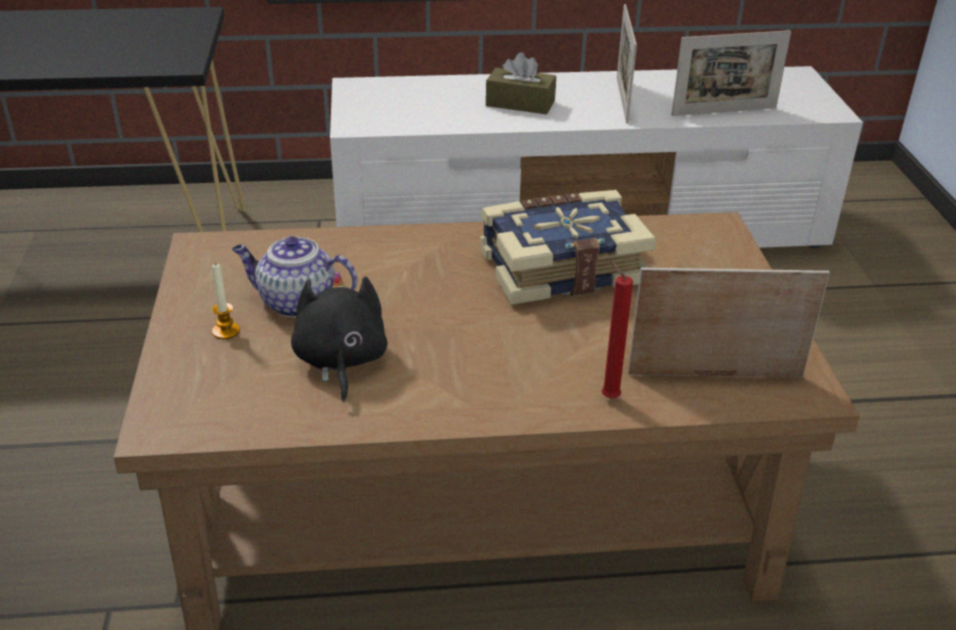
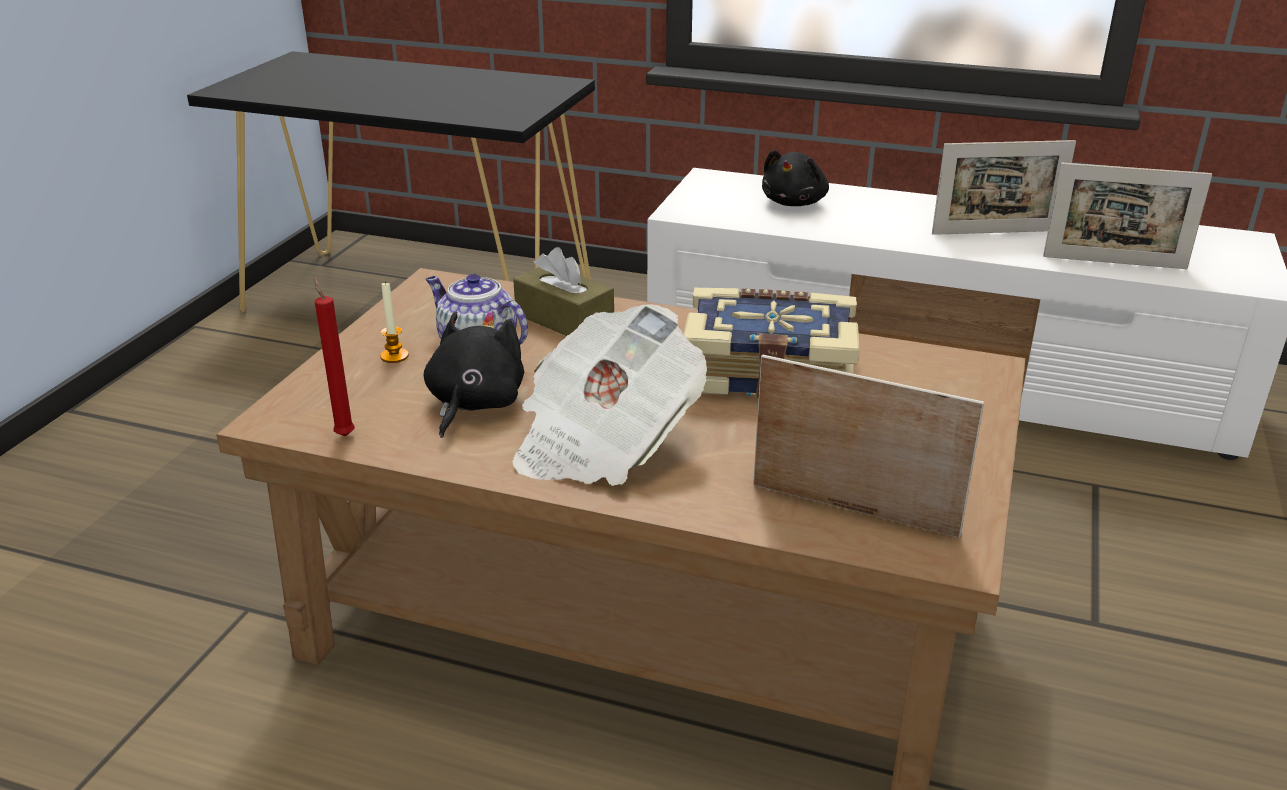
camera: 25 degrees right, 5 degrees down
(446, 99) = (795, 202): none -> black plush toy
(480, 367) = (603, 441): none -> newspaper
(520, 103) = (872, 218): brown tissue box -> brown tissue box (564, 319)
(607, 397) = (712, 500): red candle -> red candle (344, 434)
(622, 100) = (995, 232): picture frame -> picture frame turned 120 degrees counterclockwise

